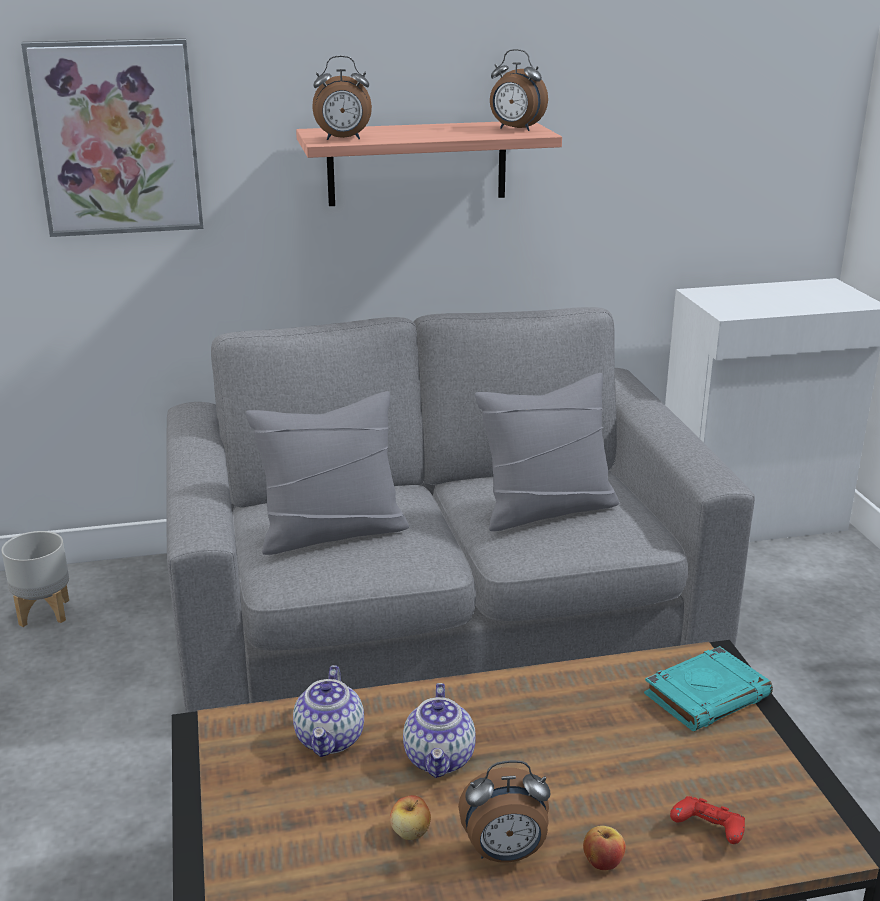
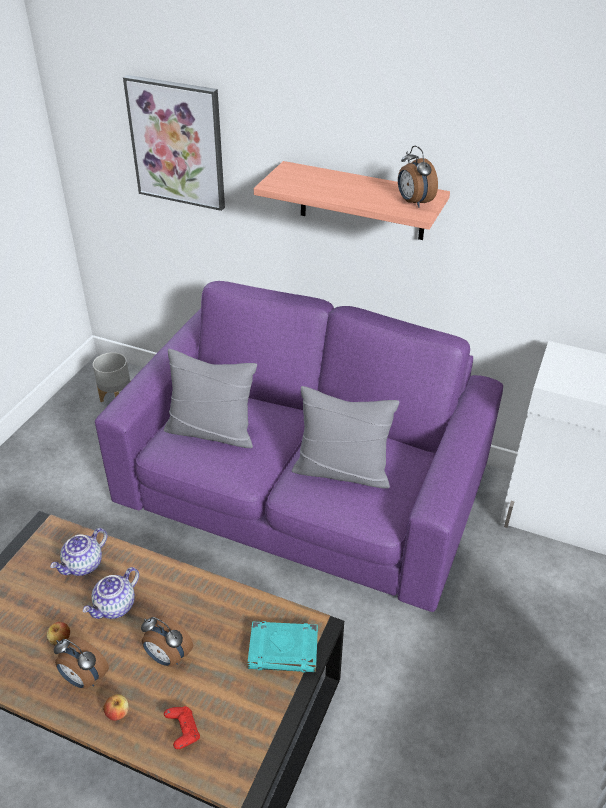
camera: 35 degrees right, 15 degrees up
(343, 139) = (286, 184): alarm clock -> alarm clock (167, 657)
(440, 606) = (302, 489): grey sofa -> purple sofa

